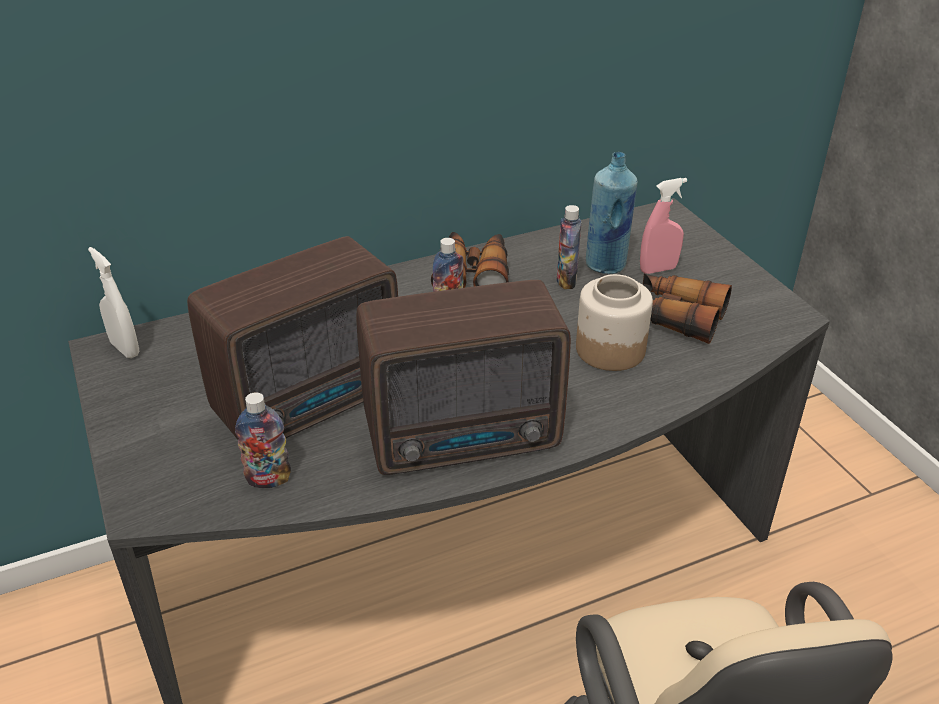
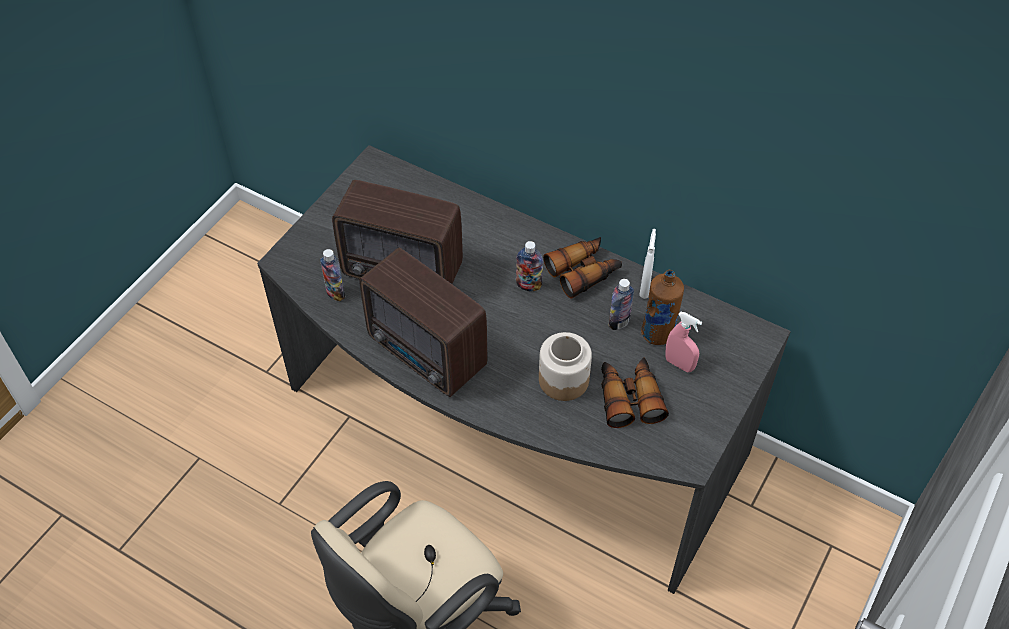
camera: 55 degrees right, 15 degrees up
(125, 349) = (380, 171): white spray bottle -> white spray bottle (645, 288)
(606, 265) = (658, 334): blue bottle -> brown bottle

